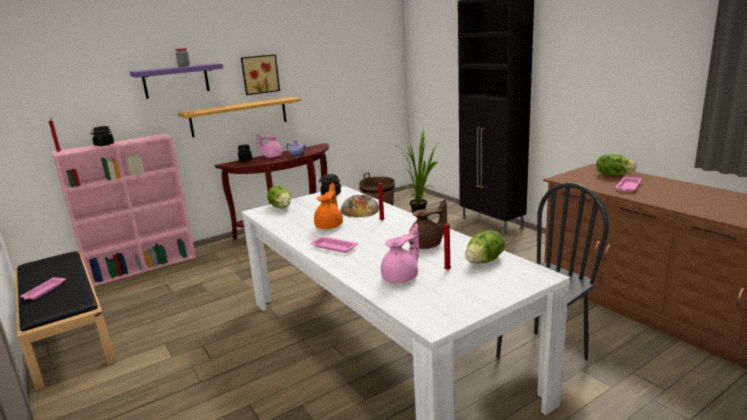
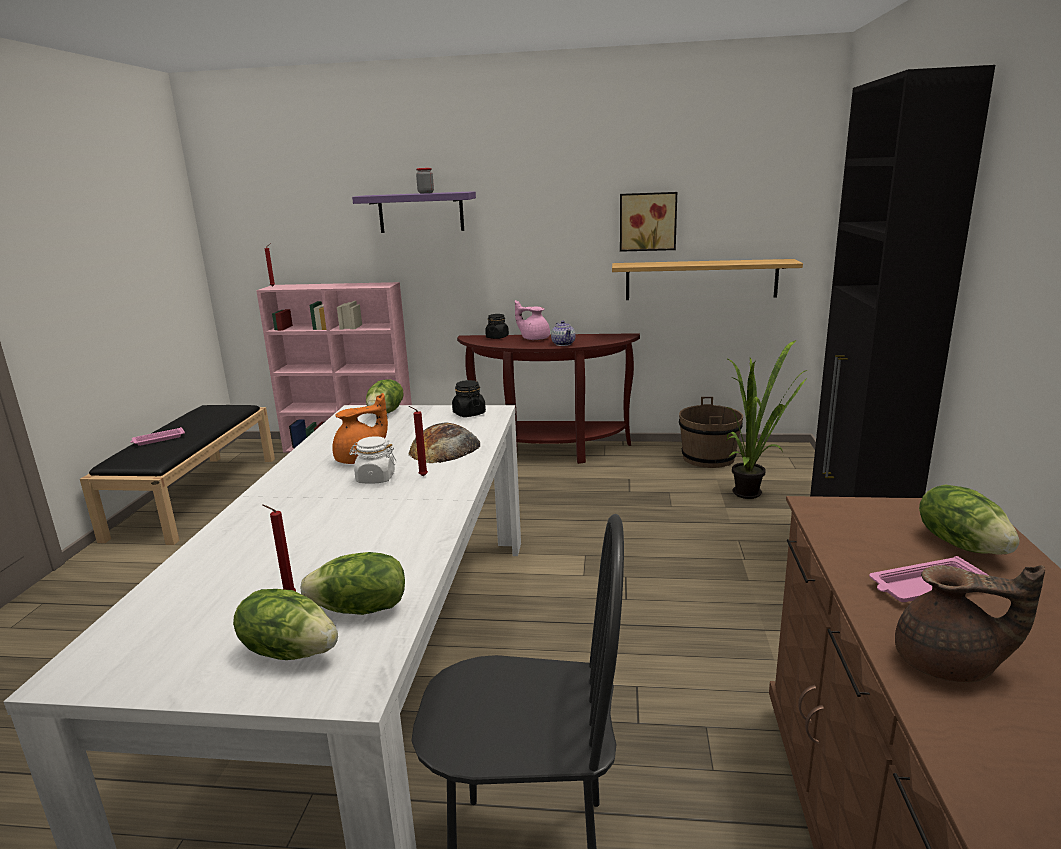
camera: 40 degrees right, 0 degrees up
(104, 145) = (319, 285): black jar -> none
(239, 116) = (504, 272): shelf -> shelf (701, 279)
(259, 74) = (542, 212): picture -> picture (647, 221)
(333, 247) = (290, 492): pink tray -> none
(361, 229) = (375, 478): none -> white jar
(401, 277) = (228, 577): pink teapot -> none
(427, 245) = (370, 542): brown teapot -> brown teapot (949, 665)
(494, 279) = (290, 650): none -> lettuce

